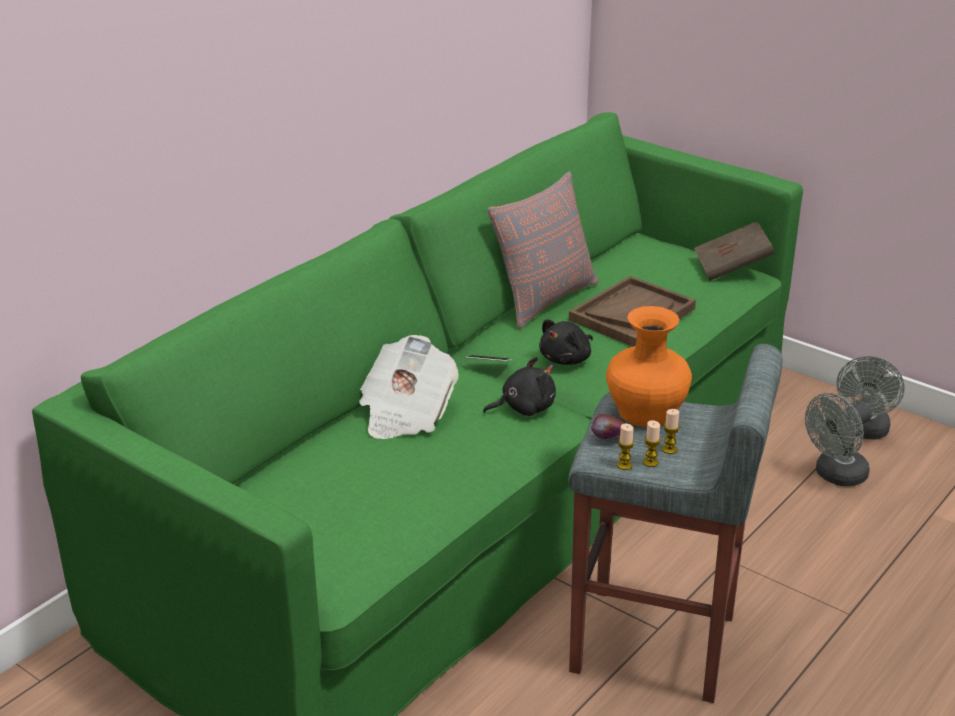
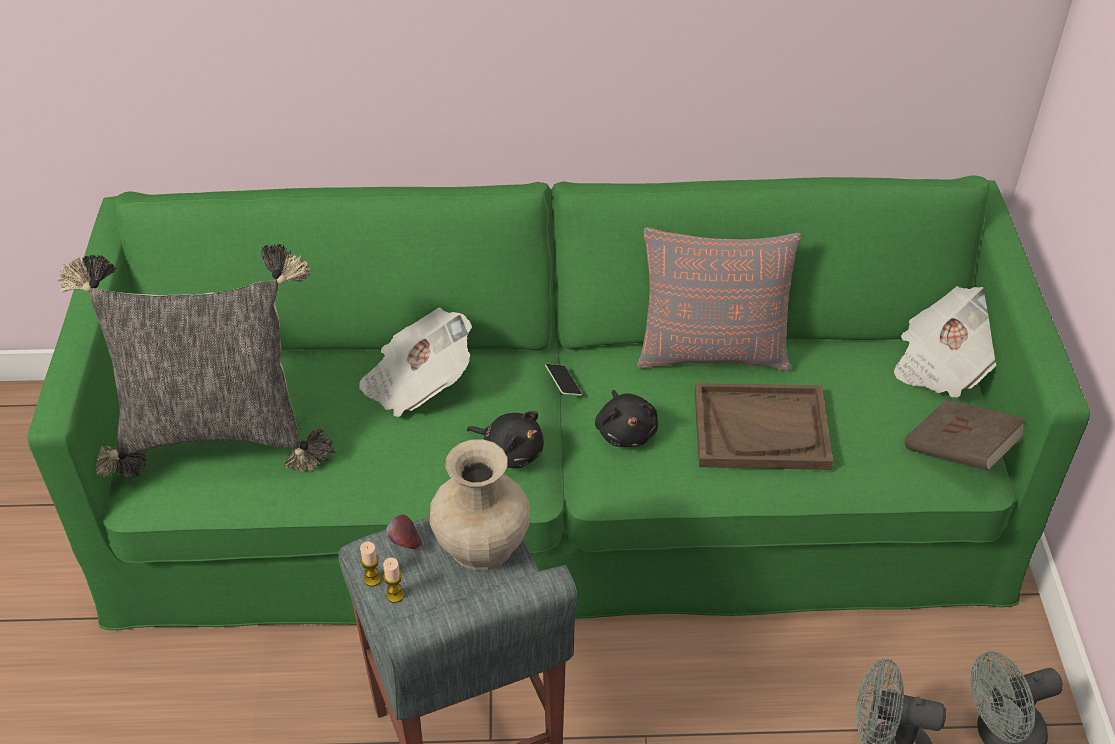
camera: 50 degrees right, 15 degrees up
(337, 525) = (221, 444): none -> pillow
(567, 359) = (626, 431): black plush toy -> black plush toy turned 105 degrees counterclockwise
(646, 412) = (481, 545): orange vase -> beige vase
(658, 239) = (944, 362): none -> newspaper
(669, 449) = (430, 597): candle -> none

